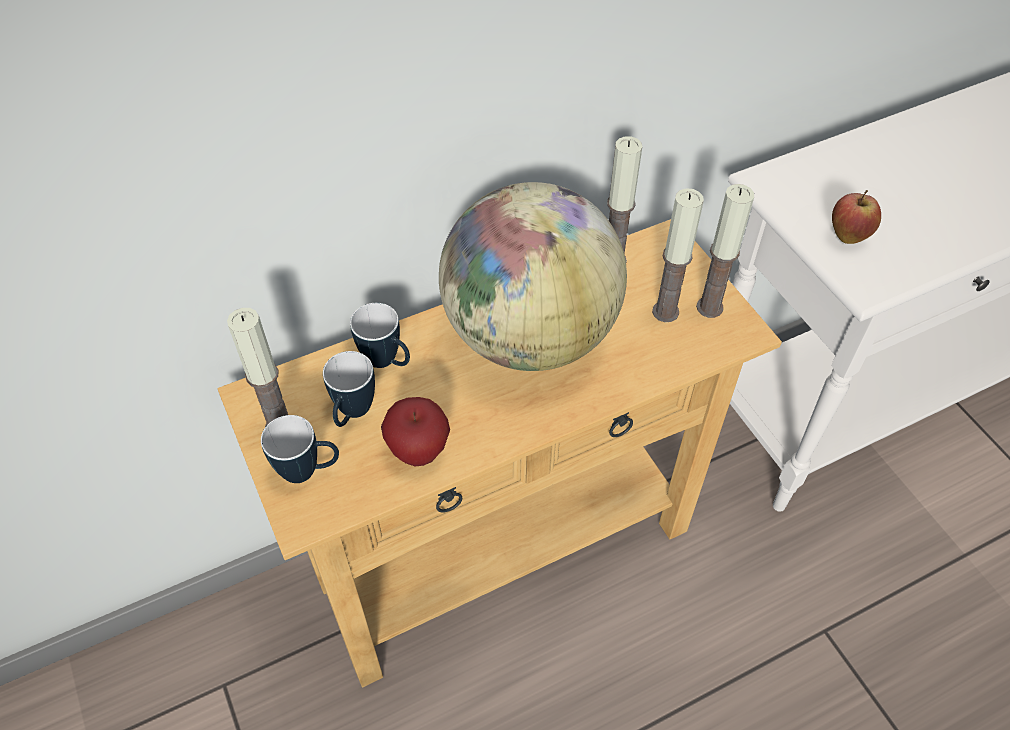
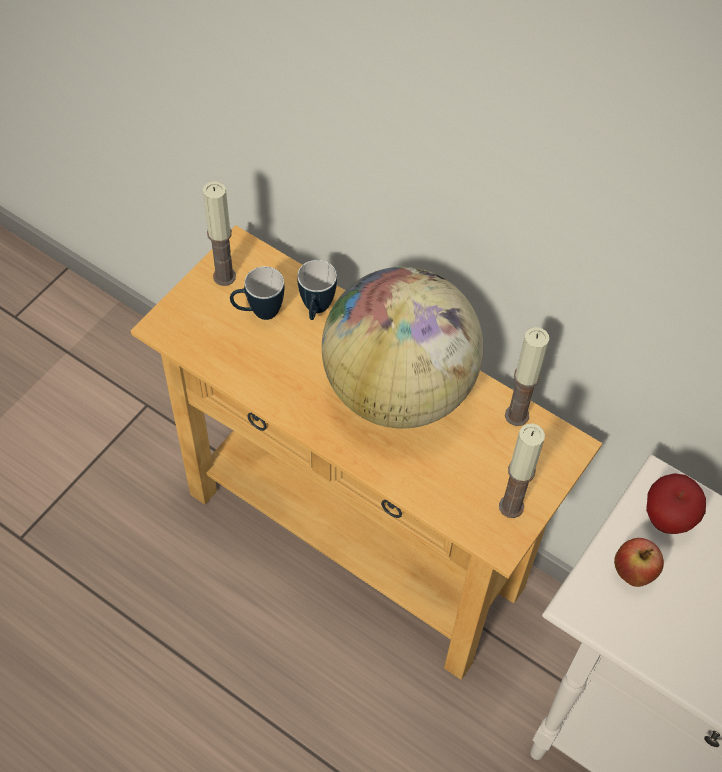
camera: 60 degrees right, 5 degrees up
(309, 471) = (199, 311): mug -> none
(418, 451) = (250, 366): apple -> apple (667, 519)
(665, 312) = (484, 475): candle -> none

